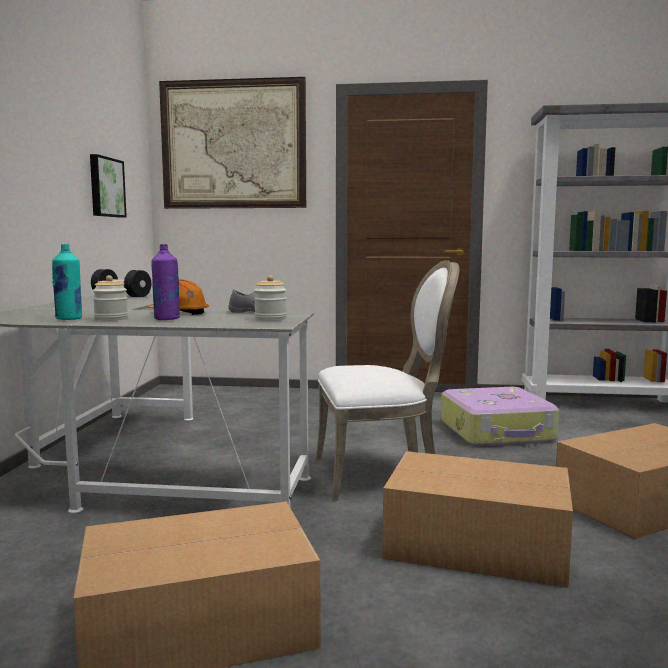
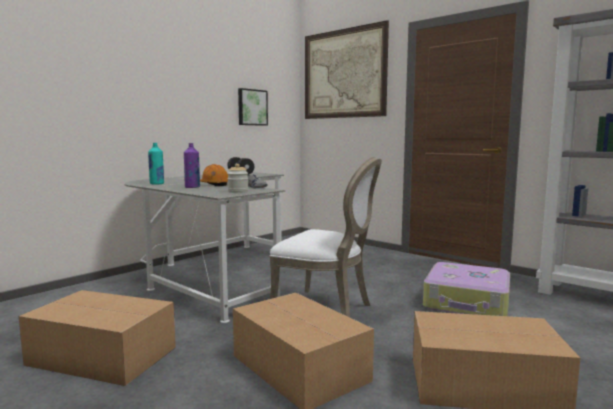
camera: 35 degrees right, 0 degrees up
(111, 319) = (171, 185): jar -> none

